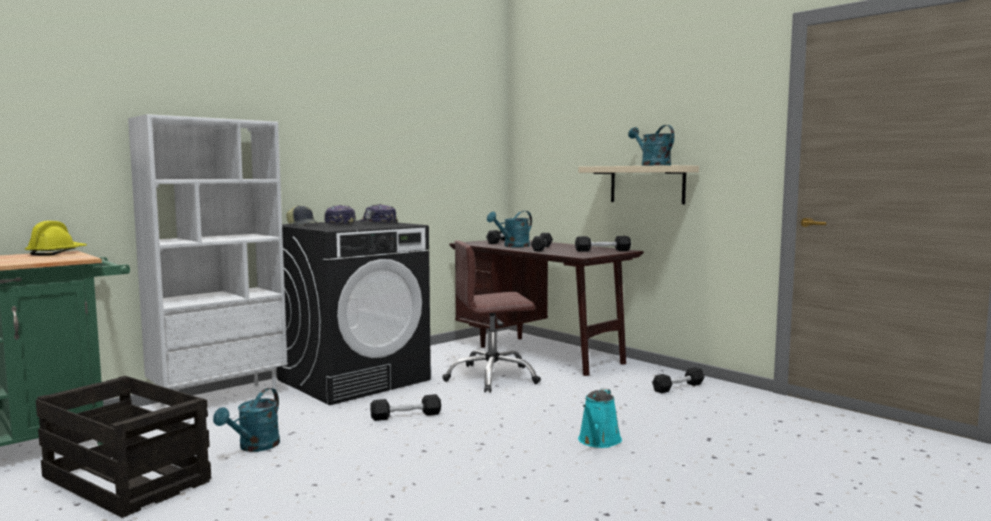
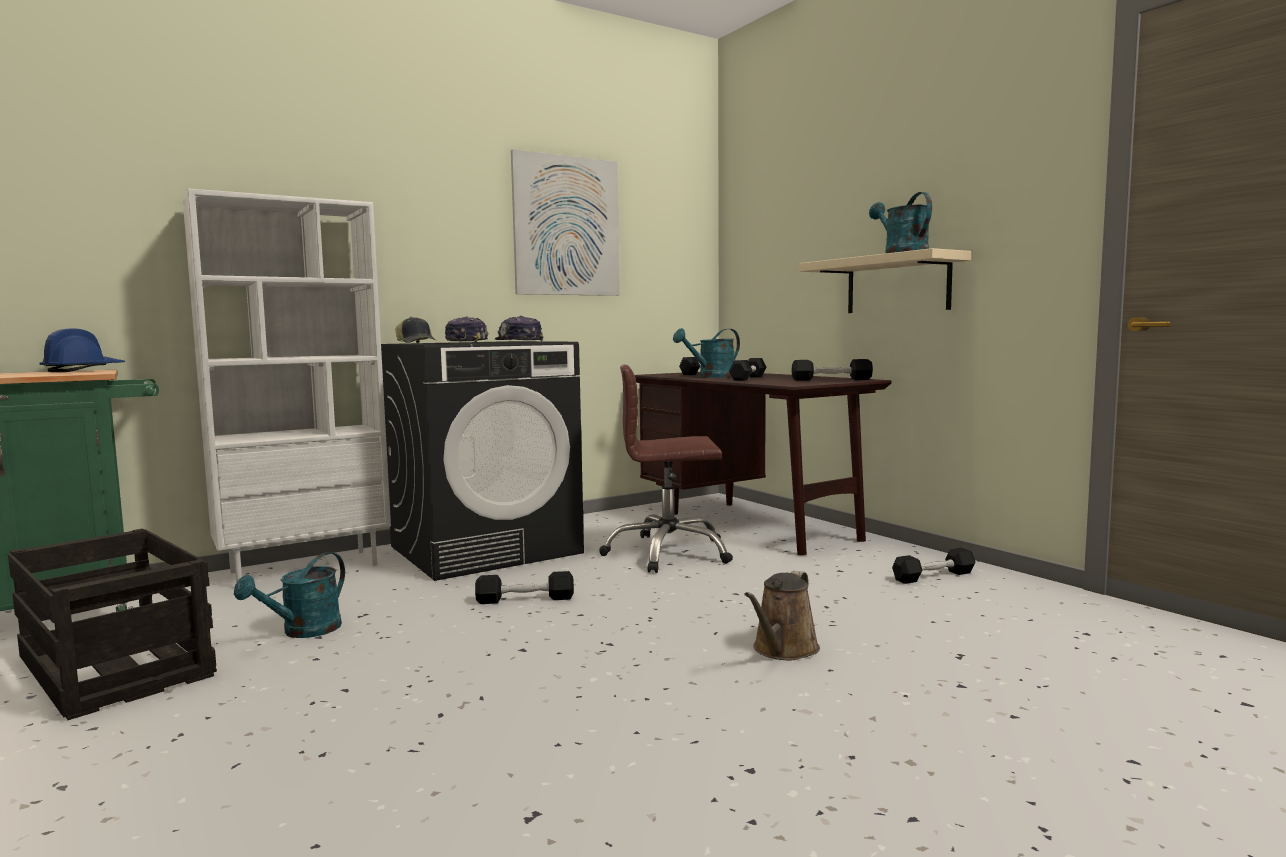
camera: 10 degrees right, 0 degrees up
(57, 253) = (83, 370): yellow hard hat -> blue hard hat
(403, 132) = (566, 226): none -> picture
(598, 441) = (783, 650): turquoise watering can -> brown watering can

